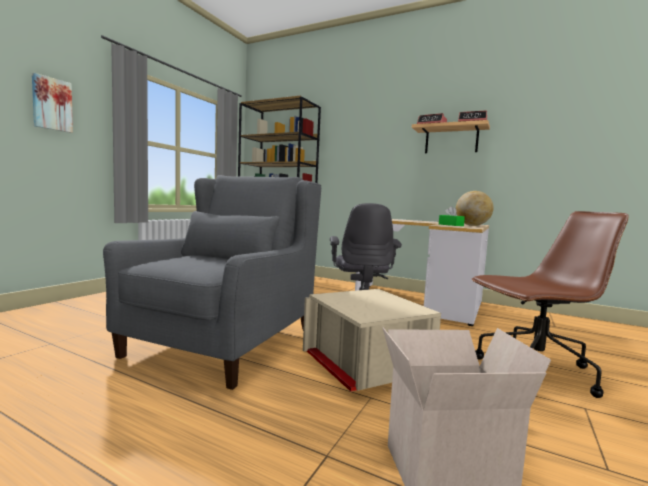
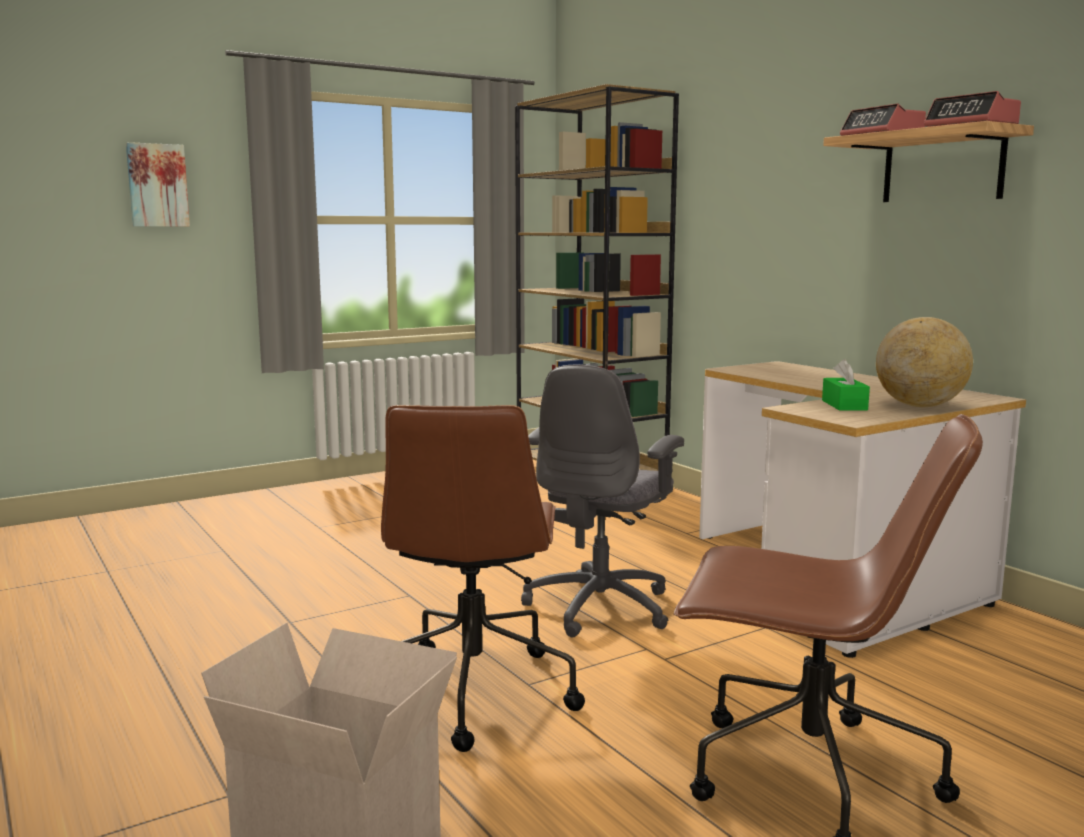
camera: 30 degrees right, 5 degrees up
(224, 342) = (314, 607): grey armchair -> none
(365, 366) = (473, 691): beige storage box -> brown office chair

